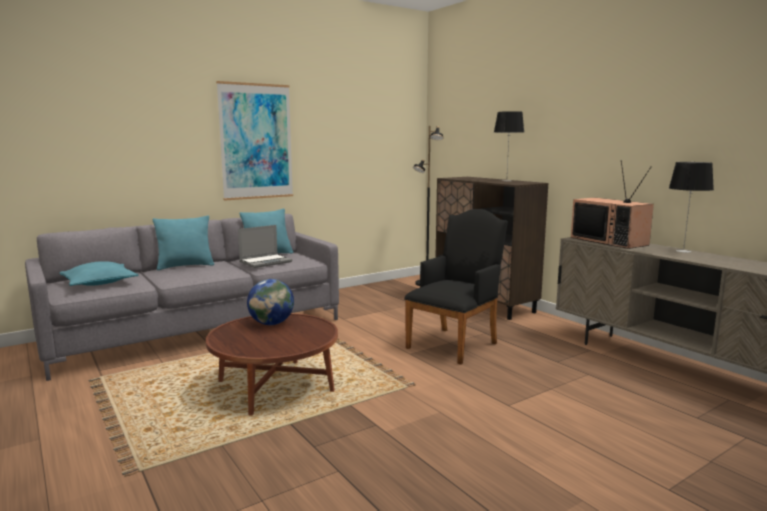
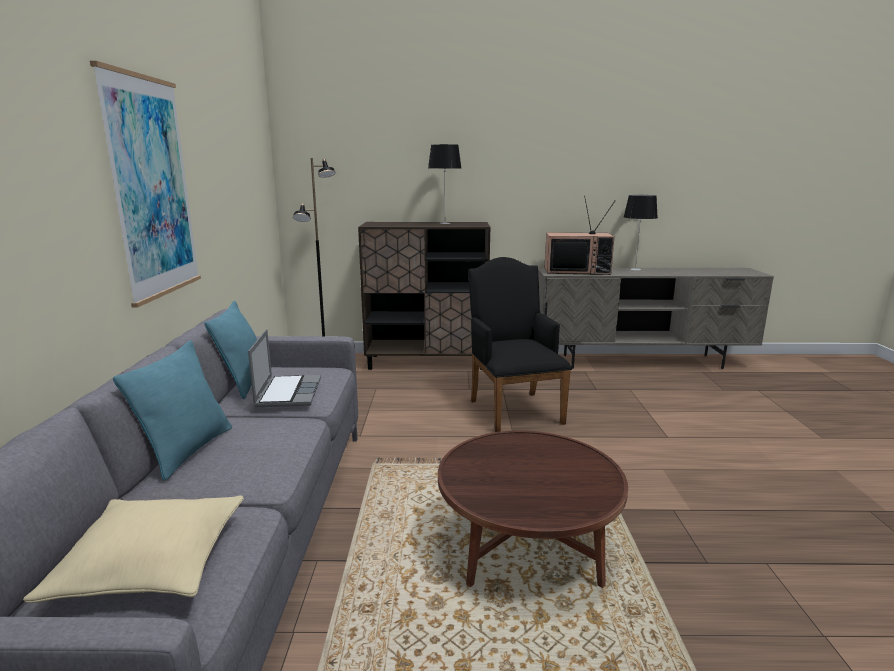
camera: 55 degrees left, 5 degrees up
(99, 283) = (152, 562): turquoise pillow -> beige pillow
(271, 323) = (486, 465): globe -> none

